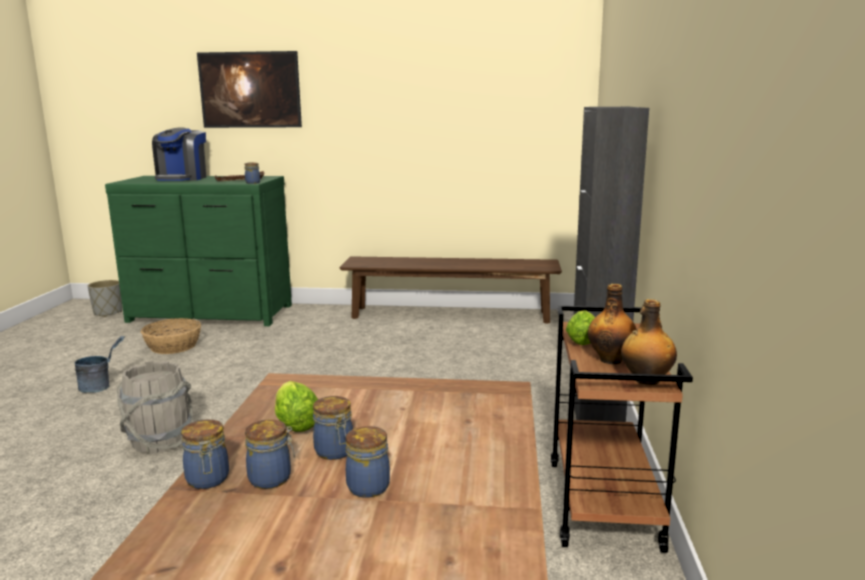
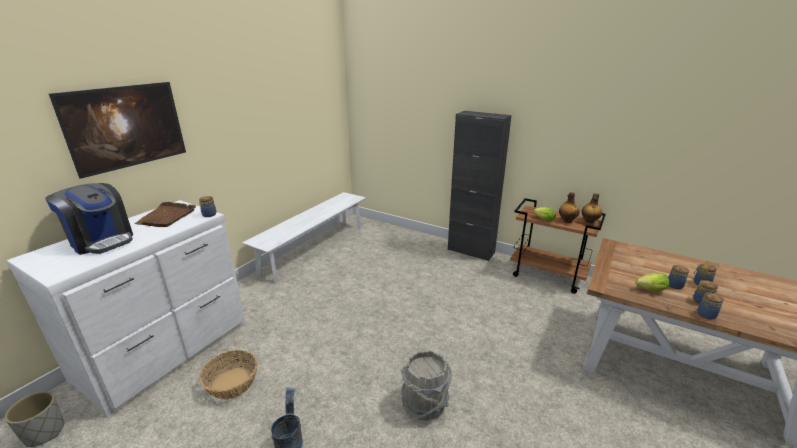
camera: 65 degrees left, 10 degrees up
(210, 314) = (167, 350): green dresser -> white dresser
(450, 315) = (314, 249): brown bench -> white bench

